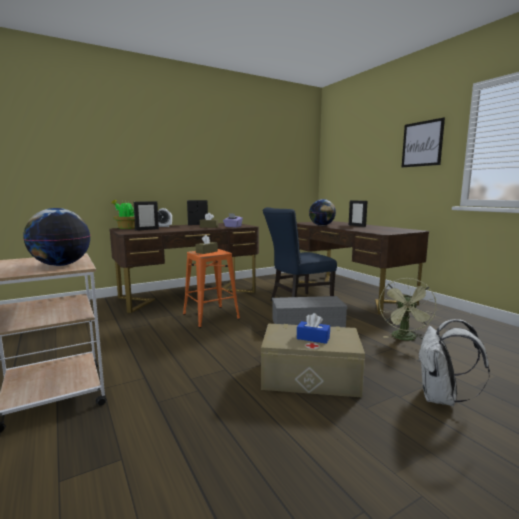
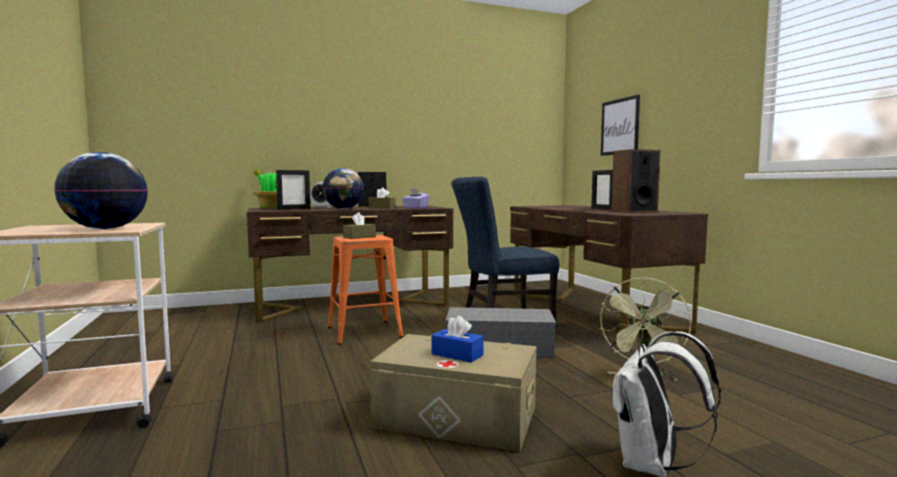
camera: 10 degrees right, 5 degrees down
(321, 225) = (549, 208): globe -> globe (343, 209)
(381, 229) = (633, 211): none -> speaker
(422, 144) = (700, 81): picture -> picture (619, 126)

